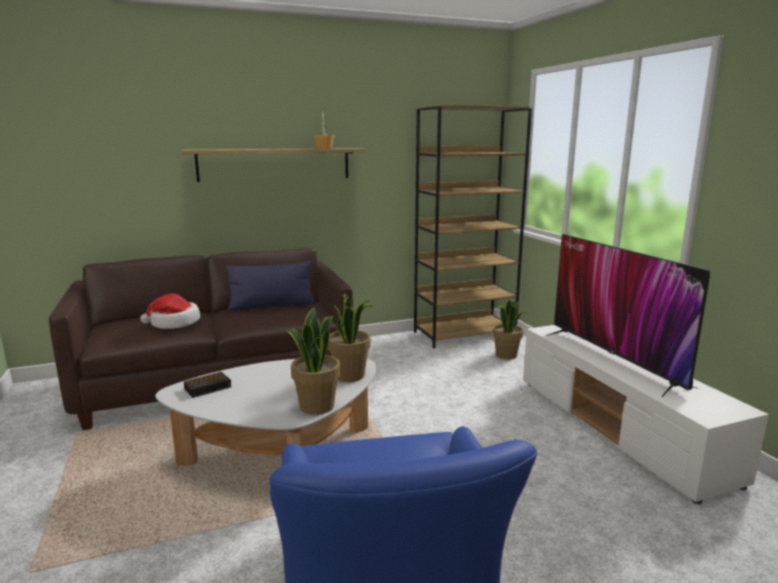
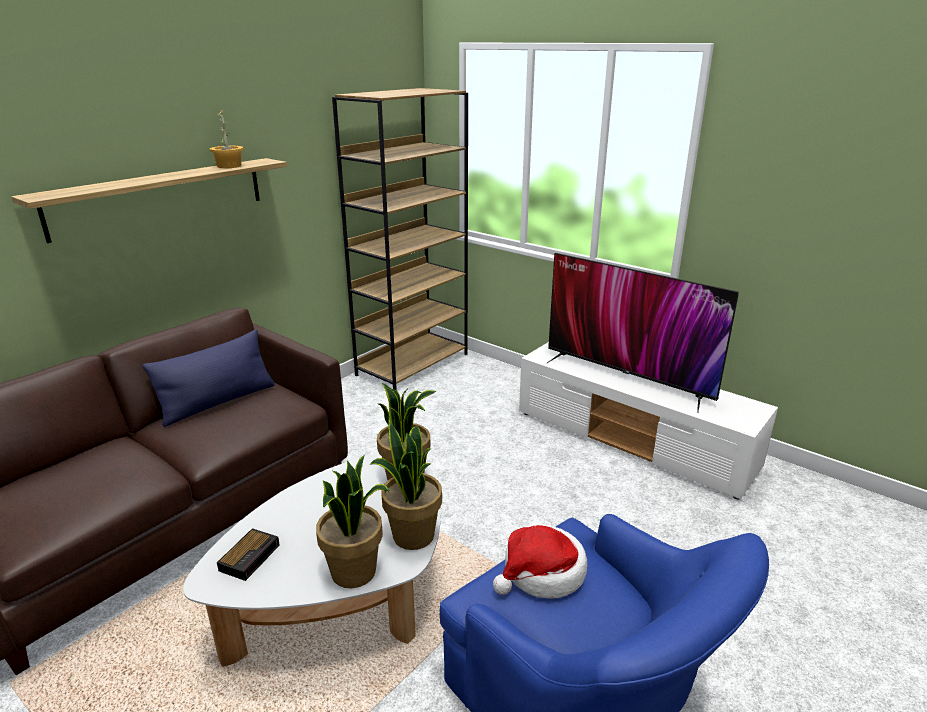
camera: 30 degrees left, 10 degrees up
(174, 323) = (109, 473): hat -> hat (542, 573)
(506, 355) = (477, 382): potted plant -> potted plant (354, 572)

